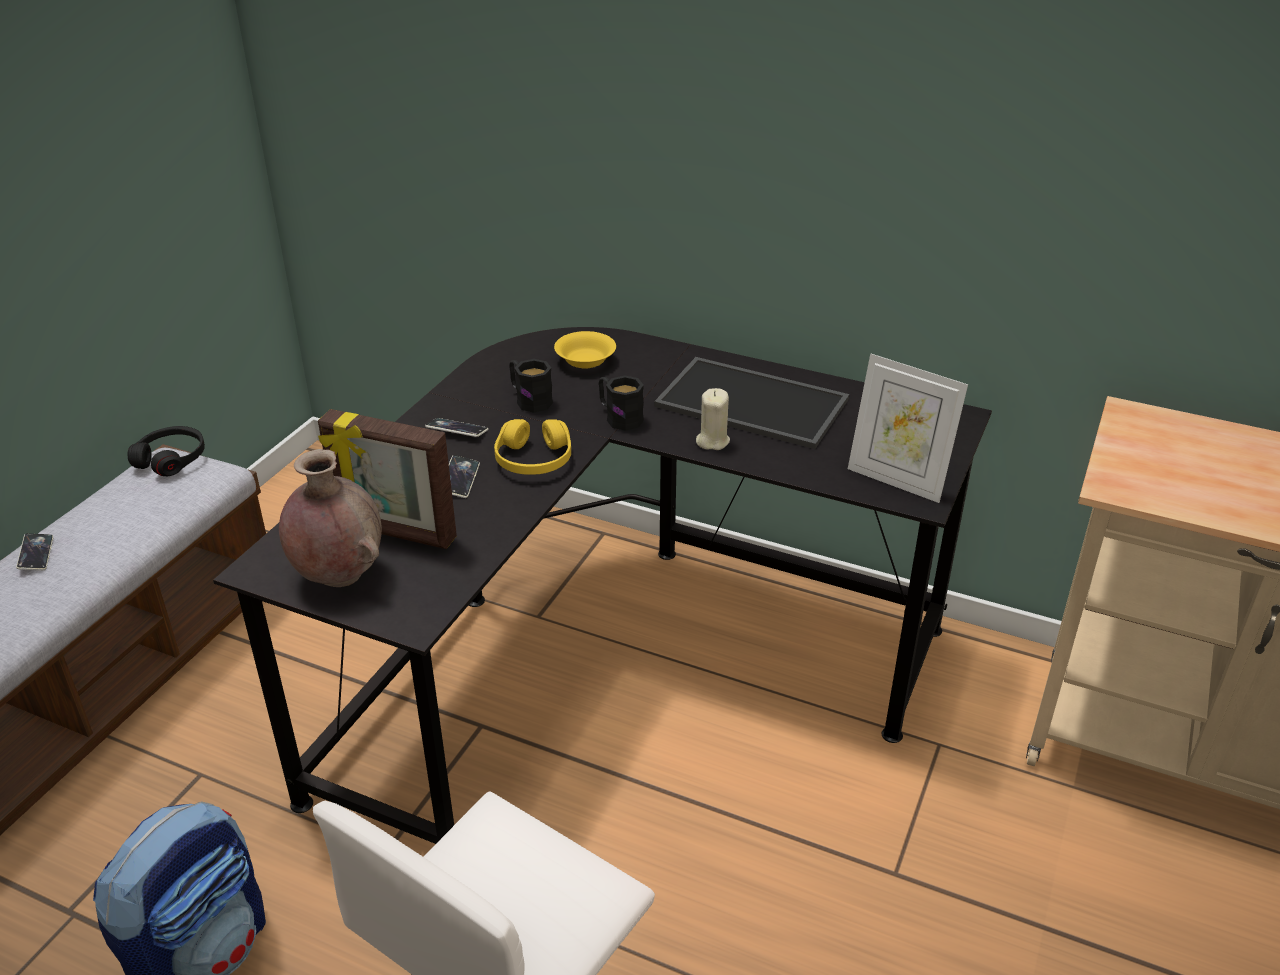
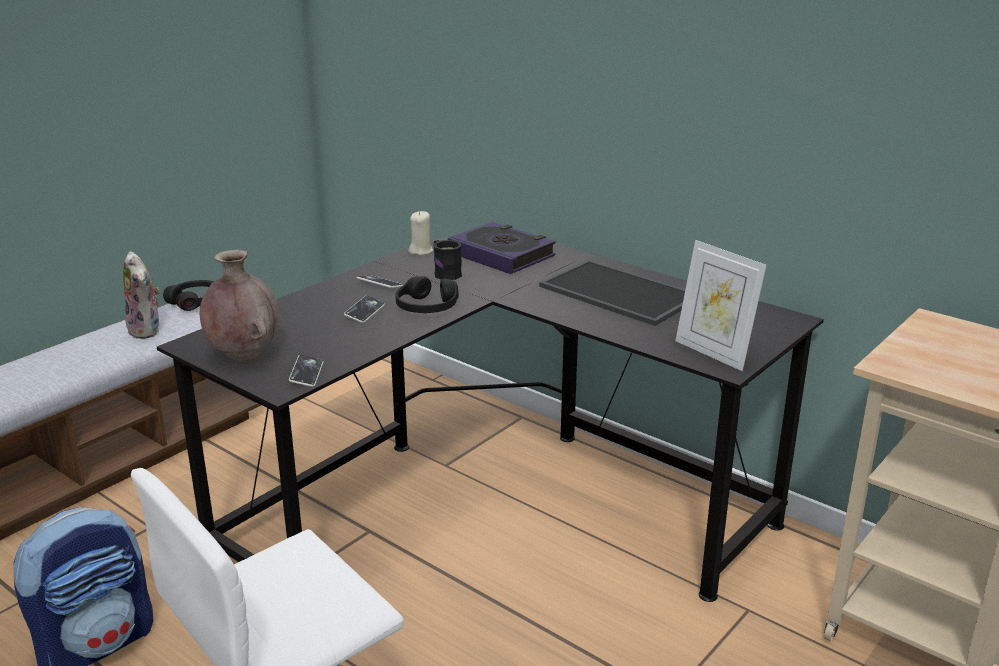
camera: 15 degrees right, 10 degrees down
(36, 555) = (75, 344): phone -> phone (306, 374)
(127, 516) = (147, 330): none -> plush toy
(395, 533) = (299, 336): picture frame -> none
(534, 460) = (427, 307): yellow headphones -> black headphones
(585, 361) = (501, 255): yellow bowl -> book
(619, 417) = (507, 290): black mug -> none
(712, 441) = (573, 312): beige candle -> beige candle (421, 251)

